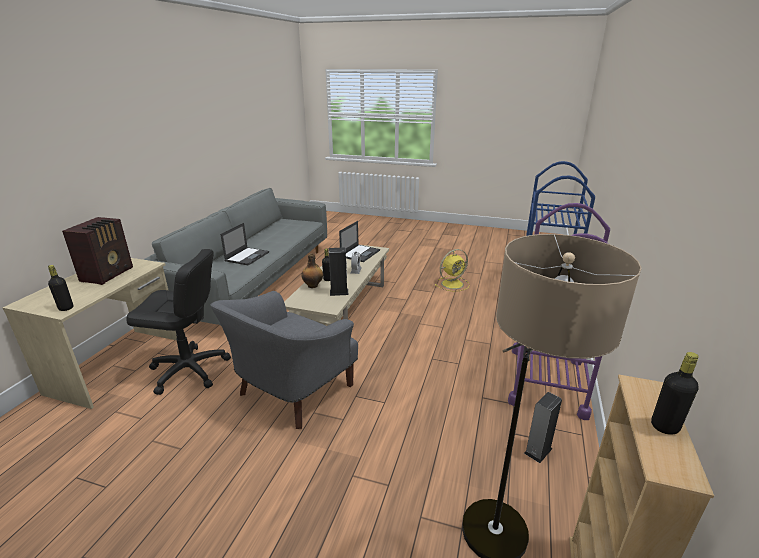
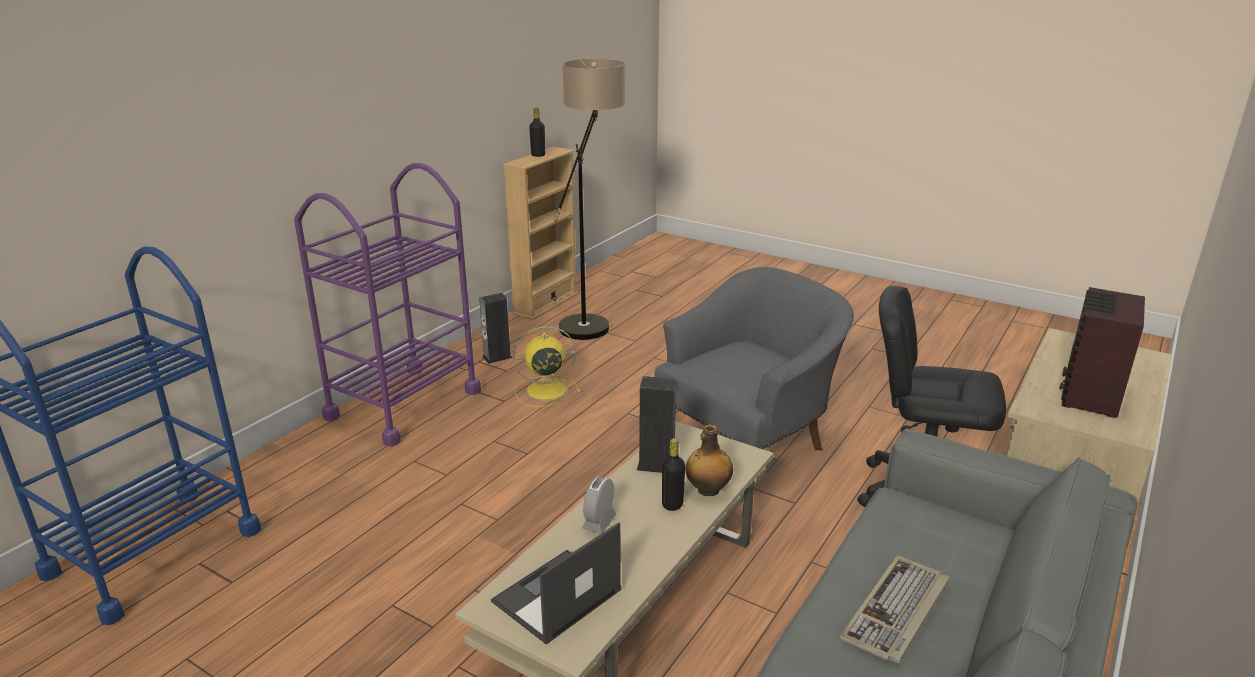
camera: 165 degrees left, 0 degrees up
(66, 308) = (1066, 341): black bottle -> none
(247, 256) = (897, 612): laptop -> keyboard
(453, 284) = (312, 627): yellow fan -> yellow fan (544, 391)

